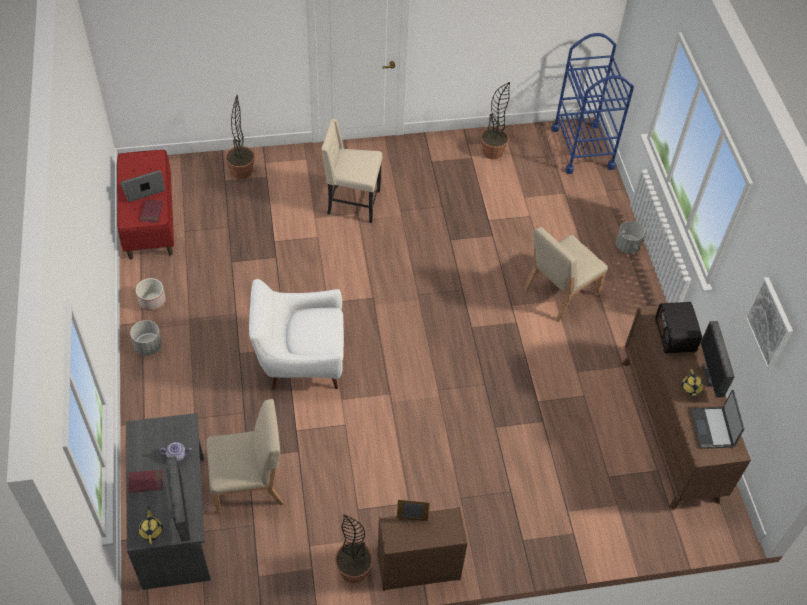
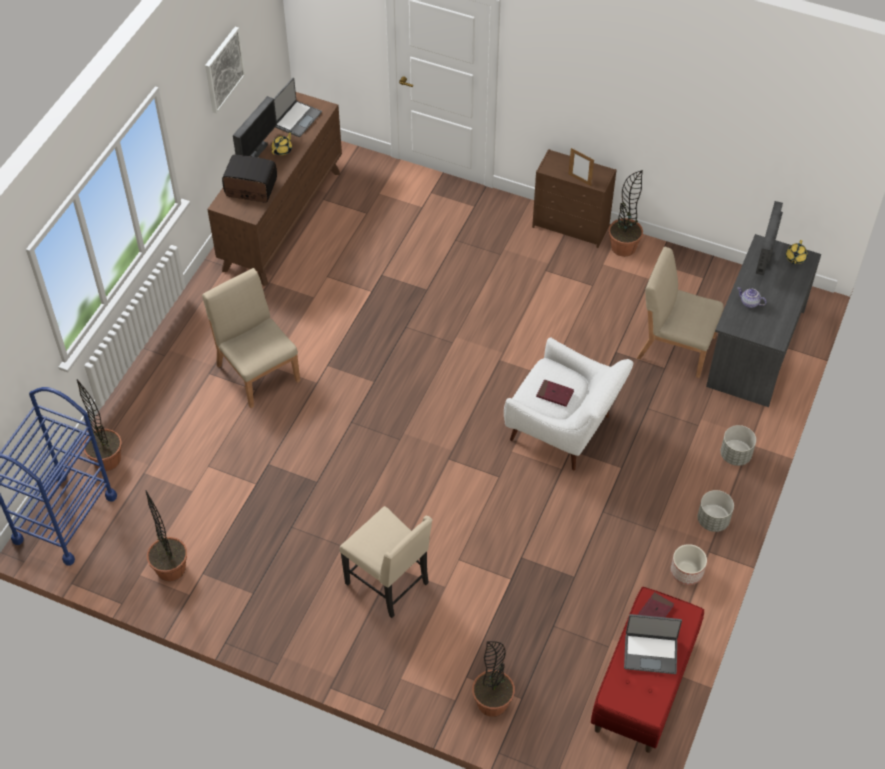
camera: 145 degrees left, 0 degrees up
(146, 482) = (785, 295): red book -> red book (555, 394)
(560, 292) = (258, 372): beige chair -> beige chair turned 120 degrees counterclockwise
(596, 189) = (107, 459): none -> potted plant
(627, 246) = (144, 383): grey planter -> grey planter (735, 455)
(675, 336) = (250, 189): radio -> radio turned 105 degrees counterclockwise

